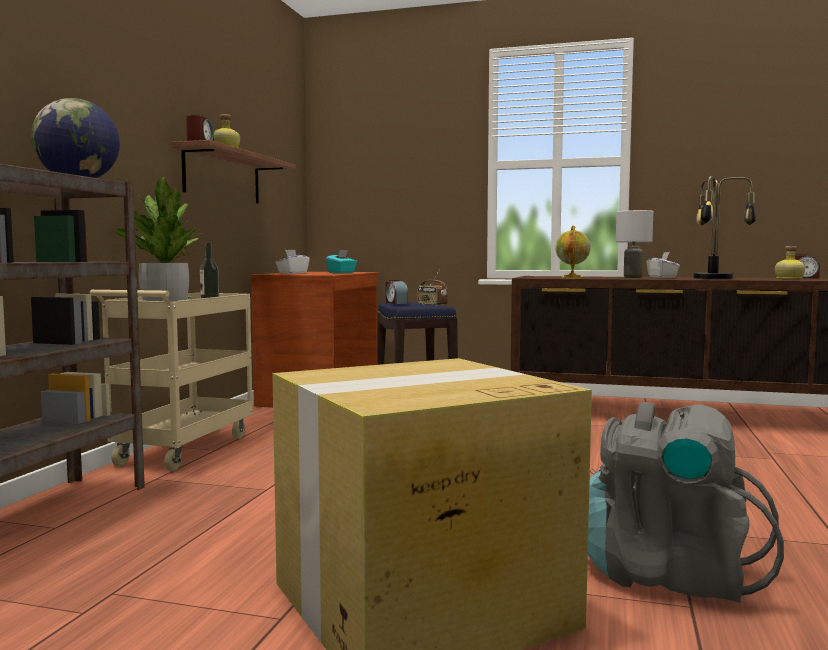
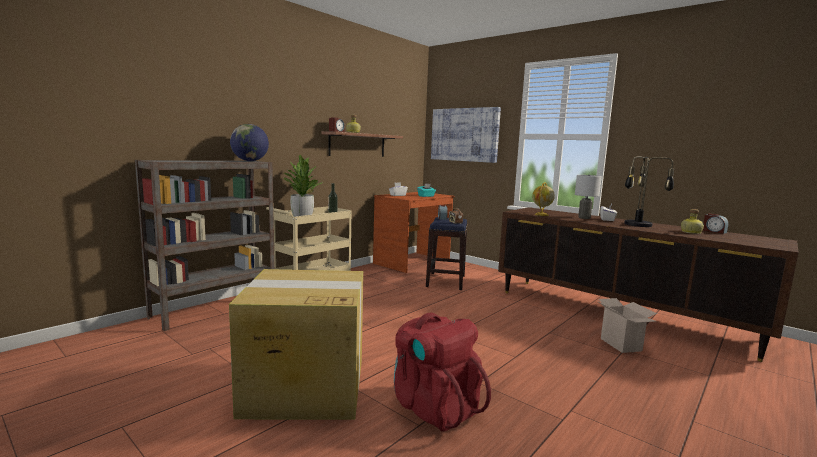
camera: 25 degrees right, 5 degrees up
(387, 167) = (465, 135): none -> picture
(668, 575) = (434, 406): grey backpack -> red backpack
(759, 448) = (622, 345): none -> cardboard box

